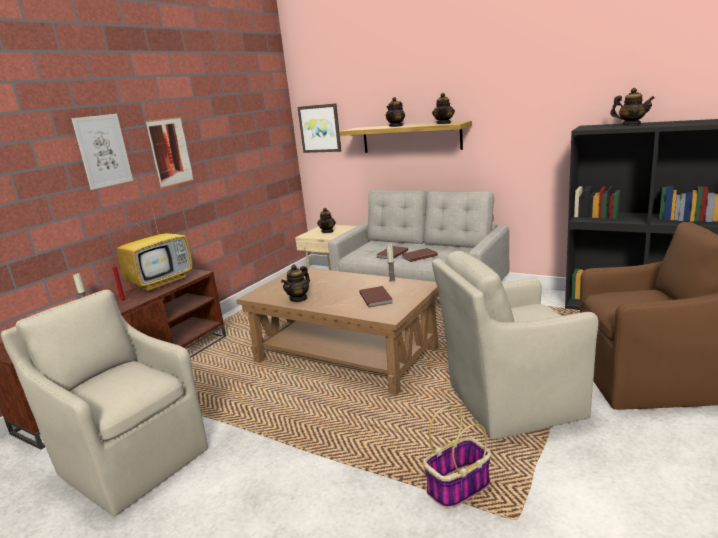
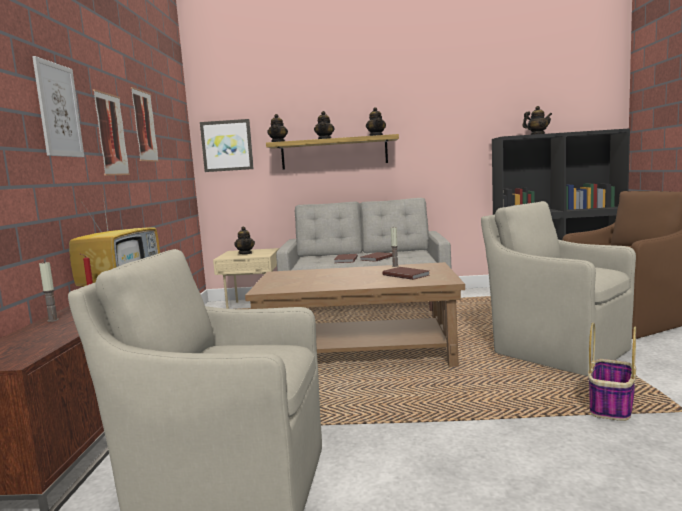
camera: 30 degrees left, 10 degrees down
(217, 131) = (144, 126): none -> picture
(298, 298) = (323, 285): teapot -> teapot (278, 142)
(510, 401) = (557, 350): beige armchair -> beige armchair turned 90 degrees clockwise

